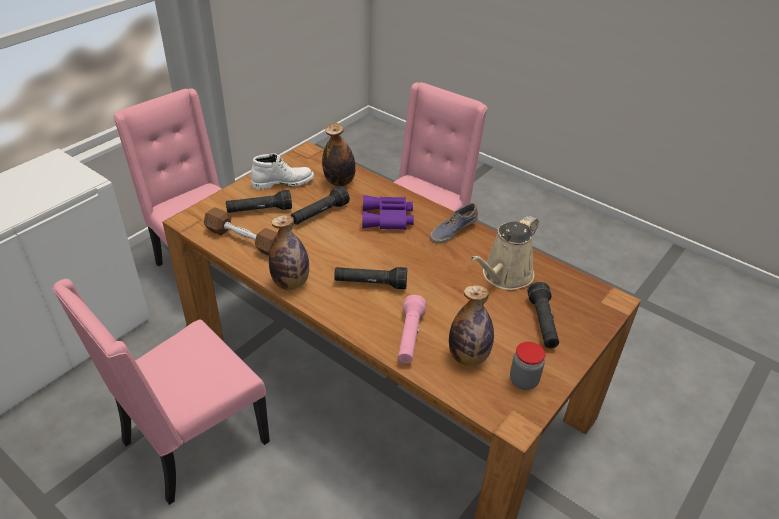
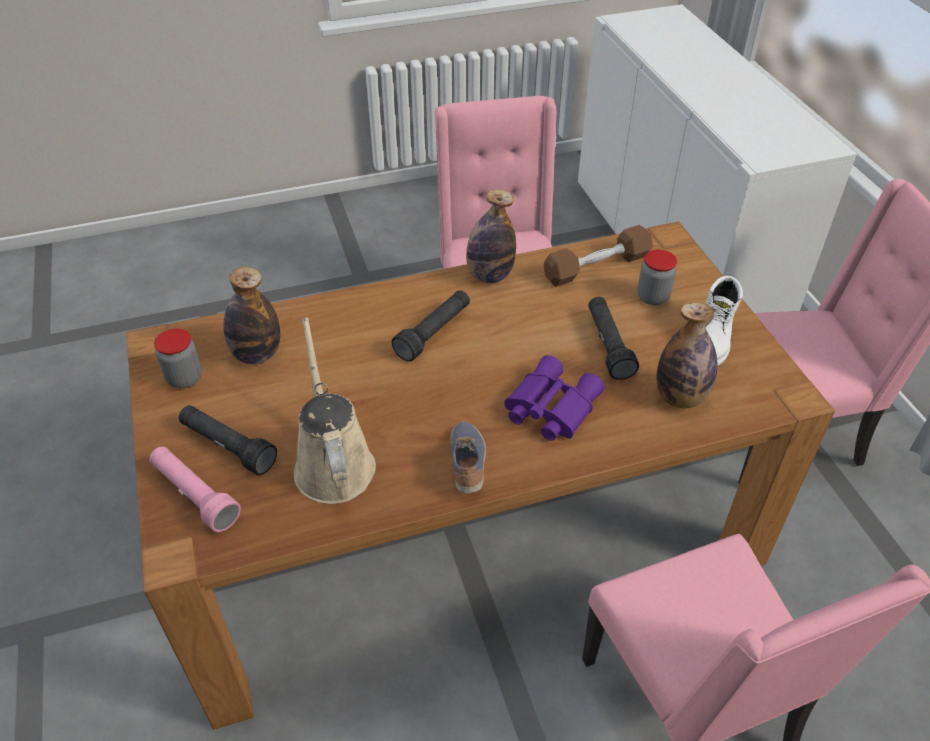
camera: 125 degrees right, 5 degrees up
(259, 210) = (653, 297): black flashlight -> jar
(409, 337) = (327, 325): pink flashlight -> pink flashlight (195, 495)

